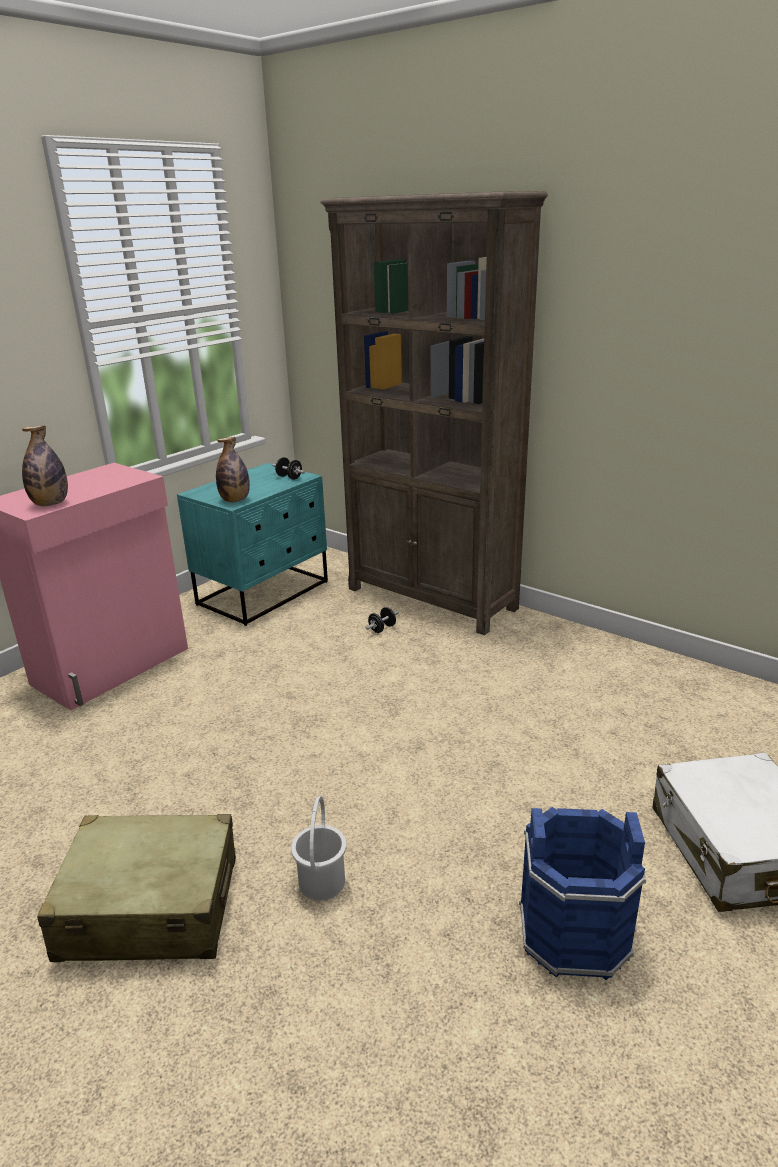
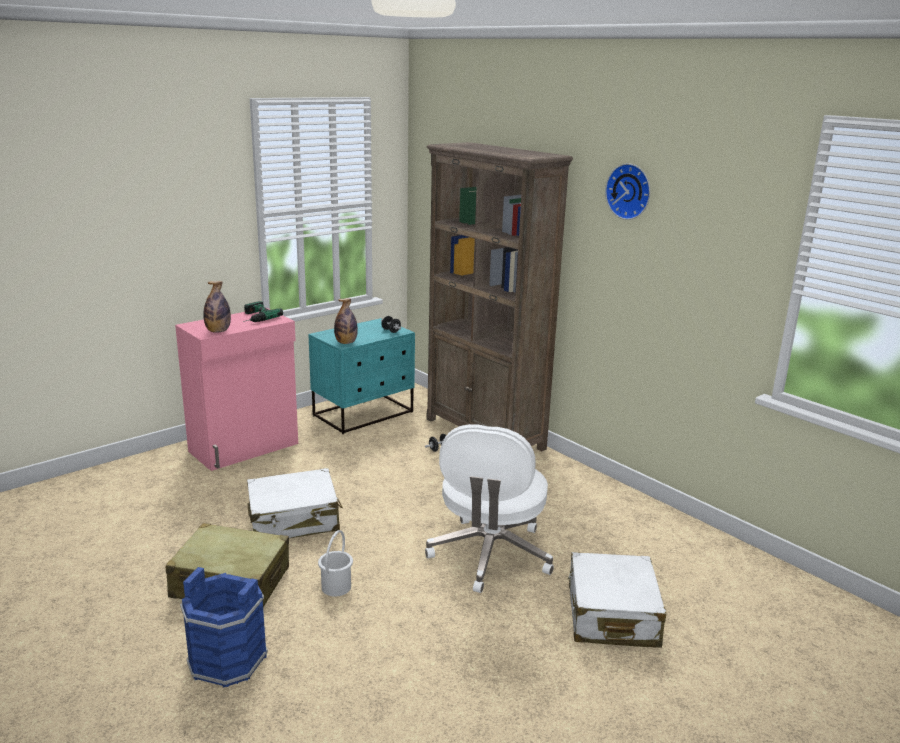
camera: 10 degrees right, 5 degrees down
(100, 478) = (254, 317): none -> power drill
(219, 772) = (294, 520): none -> white suitcase
(523, 781) = (490, 555): none -> white office chair
(574, 933) = (478, 637): blue bucket -> blue bucket (227, 660)
(644, 231) = (630, 191): none -> wall clock

